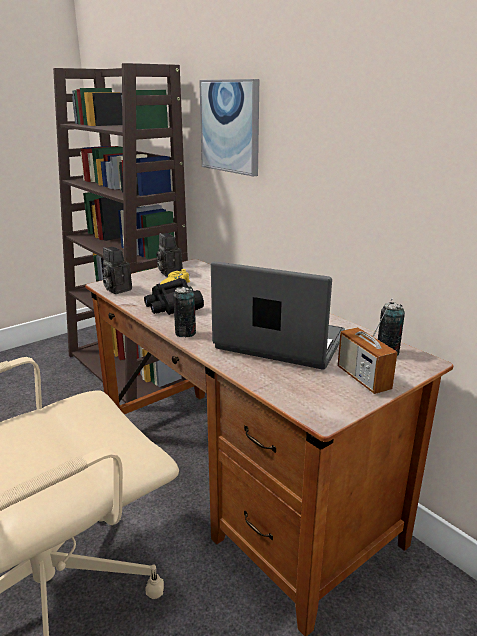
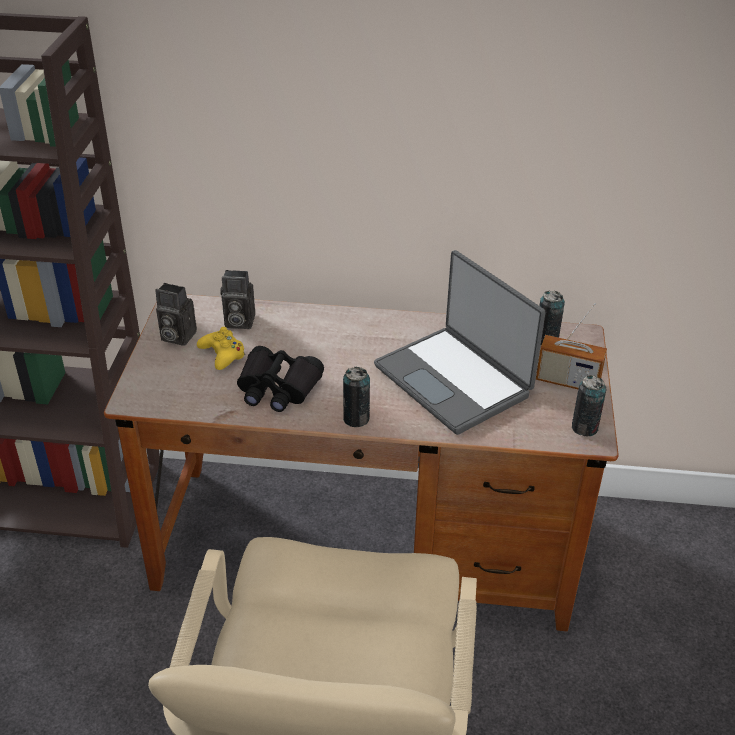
camera: 45 degrees left, 15 degrees up
(116, 289) = (164, 399): camera -> camera (237, 322)
(230, 126) = (220, 106): picture -> none
(279, 343) = (454, 380): laptop -> laptop turned 105 degrees counterclockwise
(328, 407) = (584, 428): none -> can

